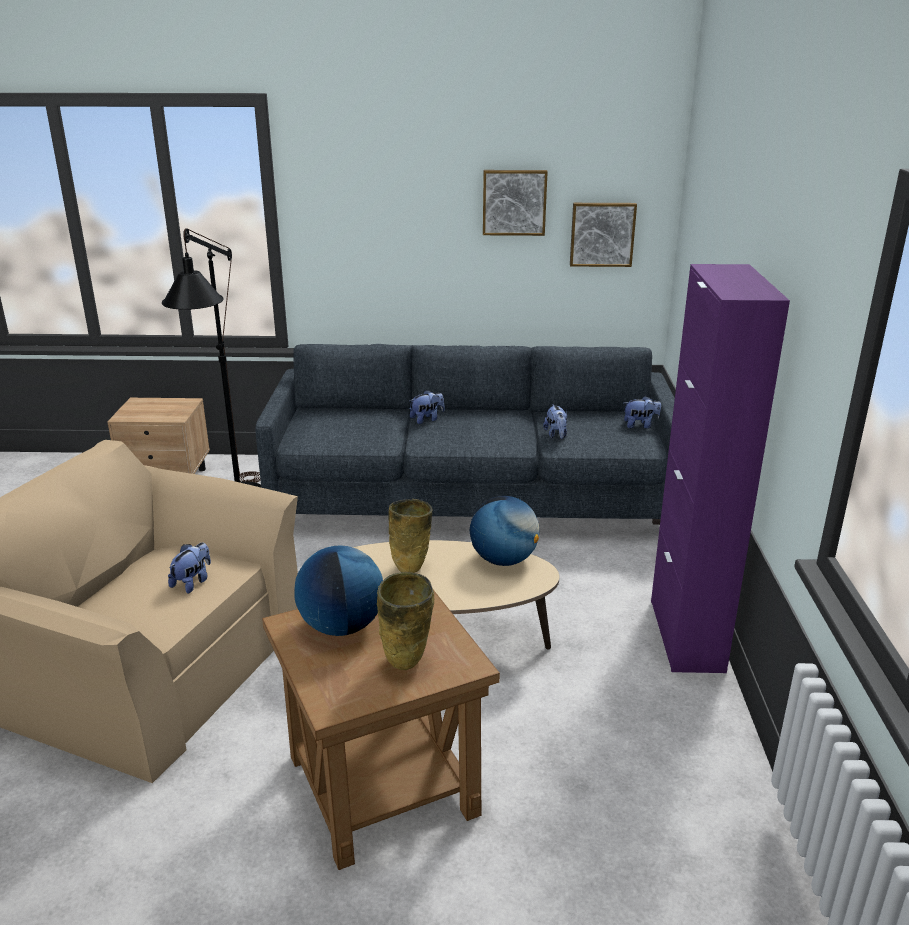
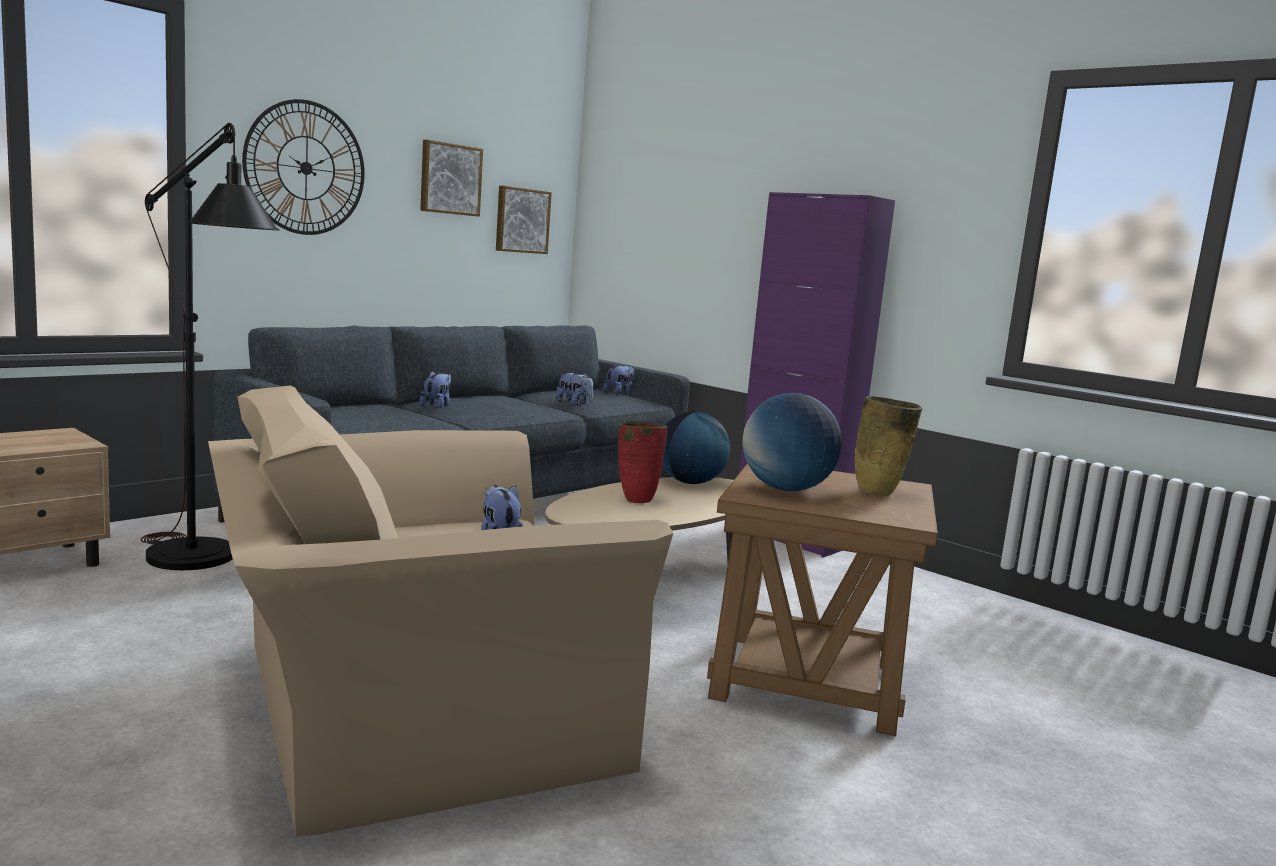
camera: 50 degrees left, 15 degrees down
(371, 208) = (306, 168): none -> wall clock
(412, 567) = (638, 500): beige vase -> red vase

